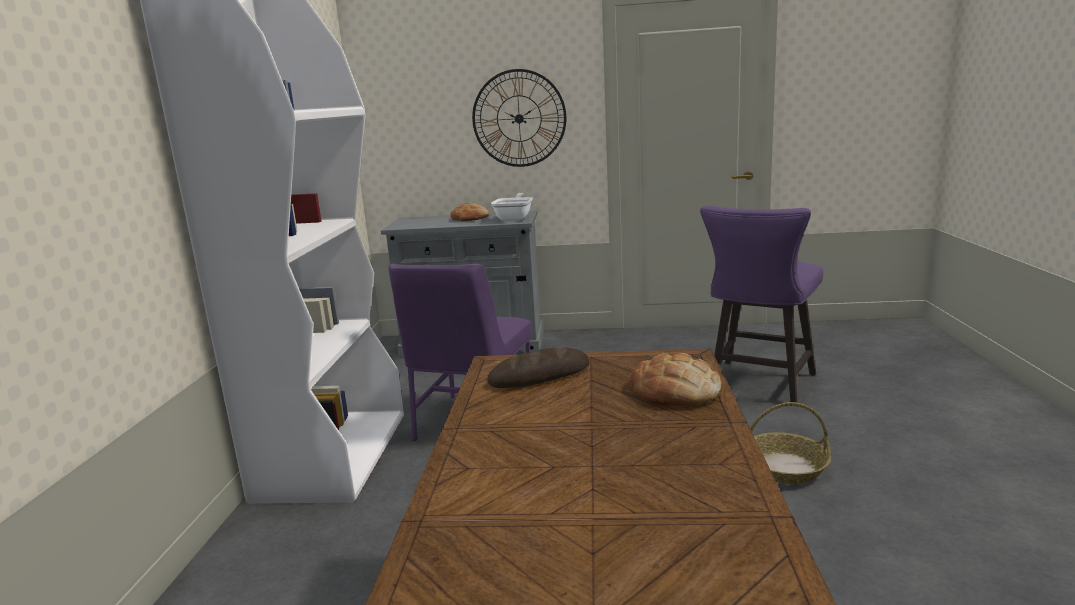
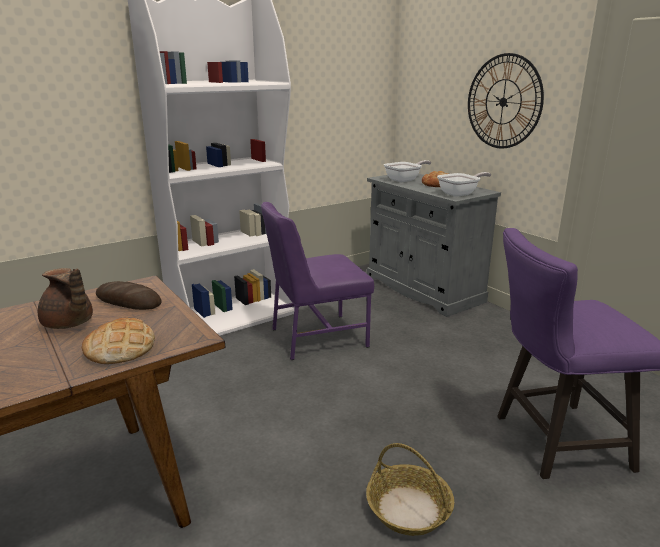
camera: 50 degrees right, 5 degrees up
(427, 223) = (405, 180): none -> frying pan
(565, 411) = (69, 324): none -> brown teapot

